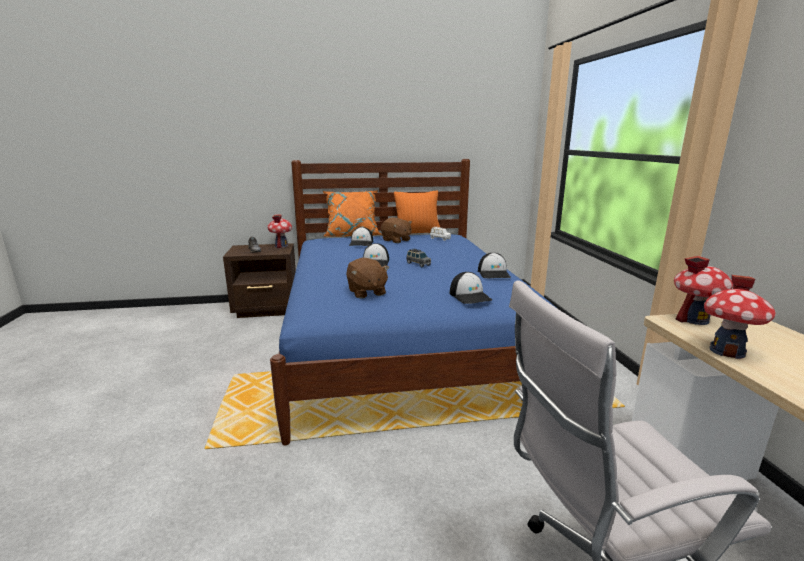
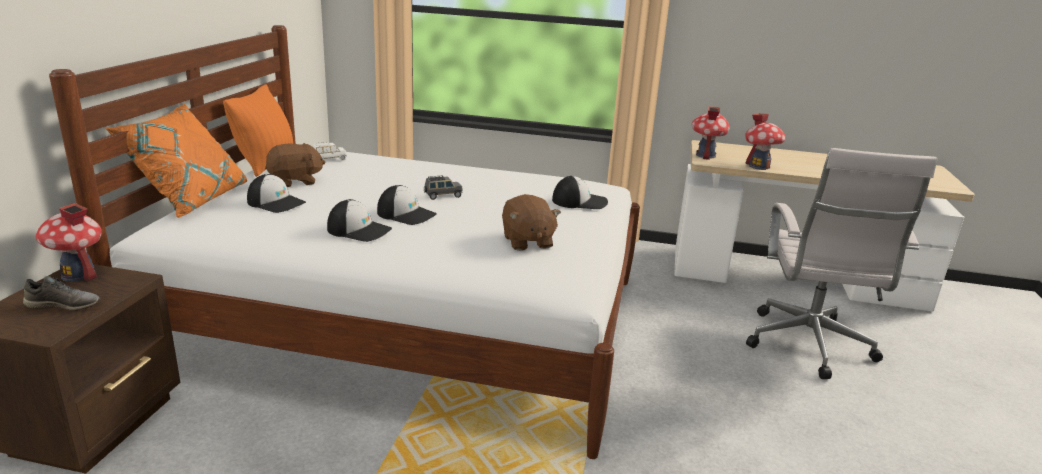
camera: 70 degrees left, 5 degrees up
(366, 292) = (527, 242): brown plush toy -> brown plush toy turned 75 degrees clockwise
(401, 344) = (408, 322): blue bed -> white bed
(494, 273) = (518, 175): cap -> cap (359, 230)

